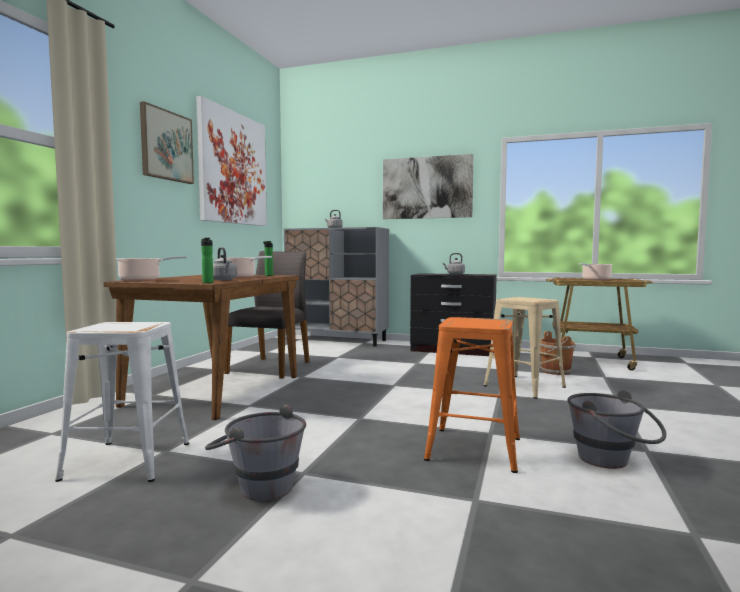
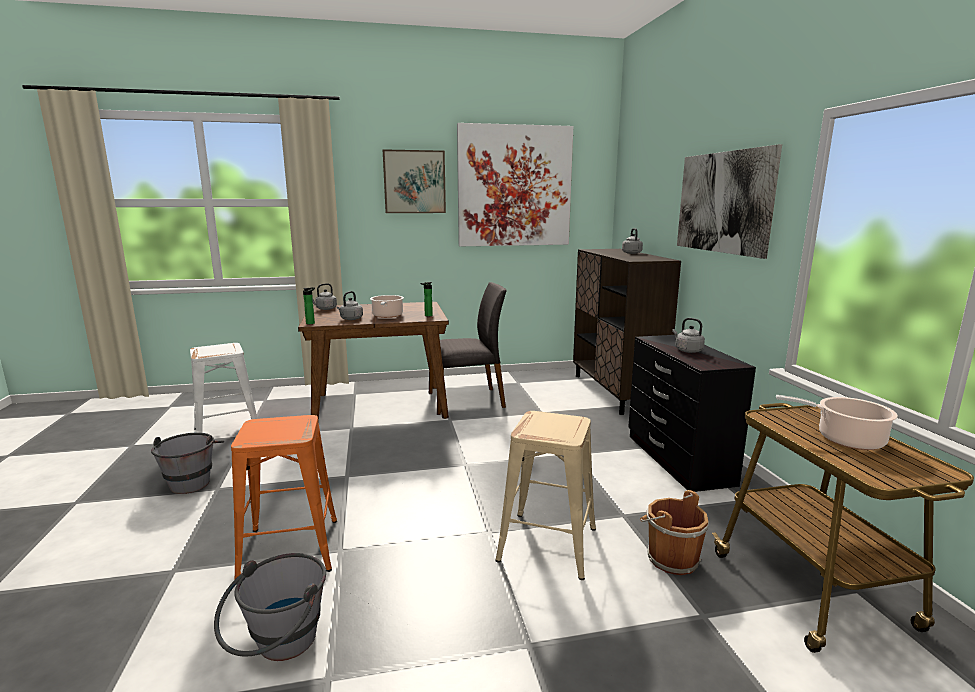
camera: 60 degrees right, 10 degrees up
(143, 280) = (325, 309): cooking pot -> grey kettle
(337, 340) = (615, 392): grey cabinet -> brown cabinet

